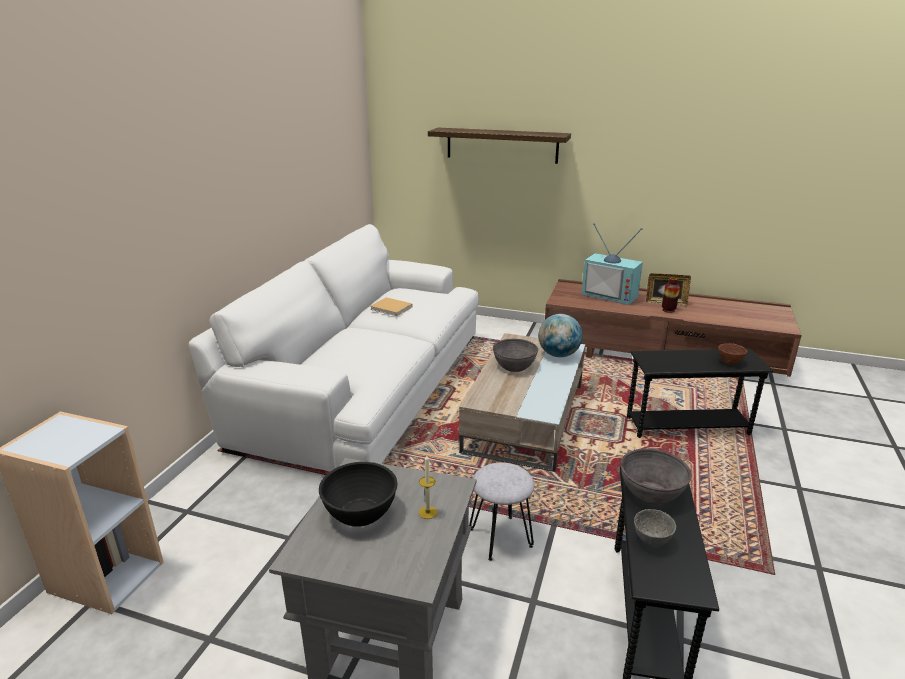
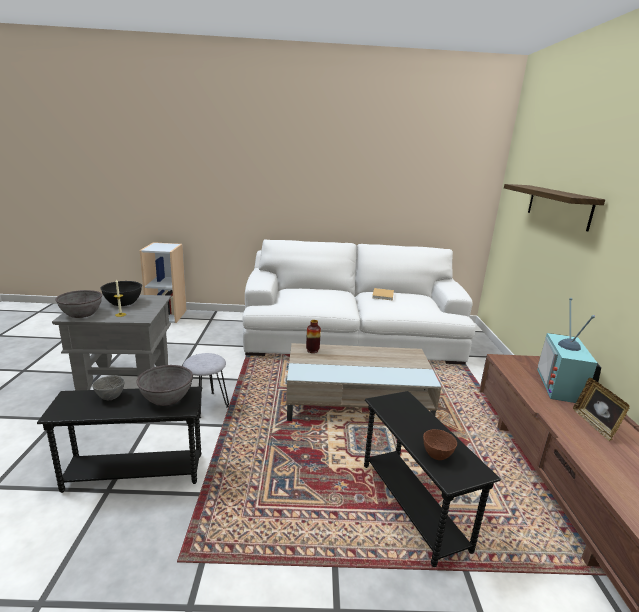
camera: 70 degrees right, 5 degrees down
(514, 366) = (365, 356): grey bowl -> grey bowl (81, 314)
(558, 355) = (404, 373): globe -> none
(668, 310) = (573, 426): vase -> vase (312, 350)

